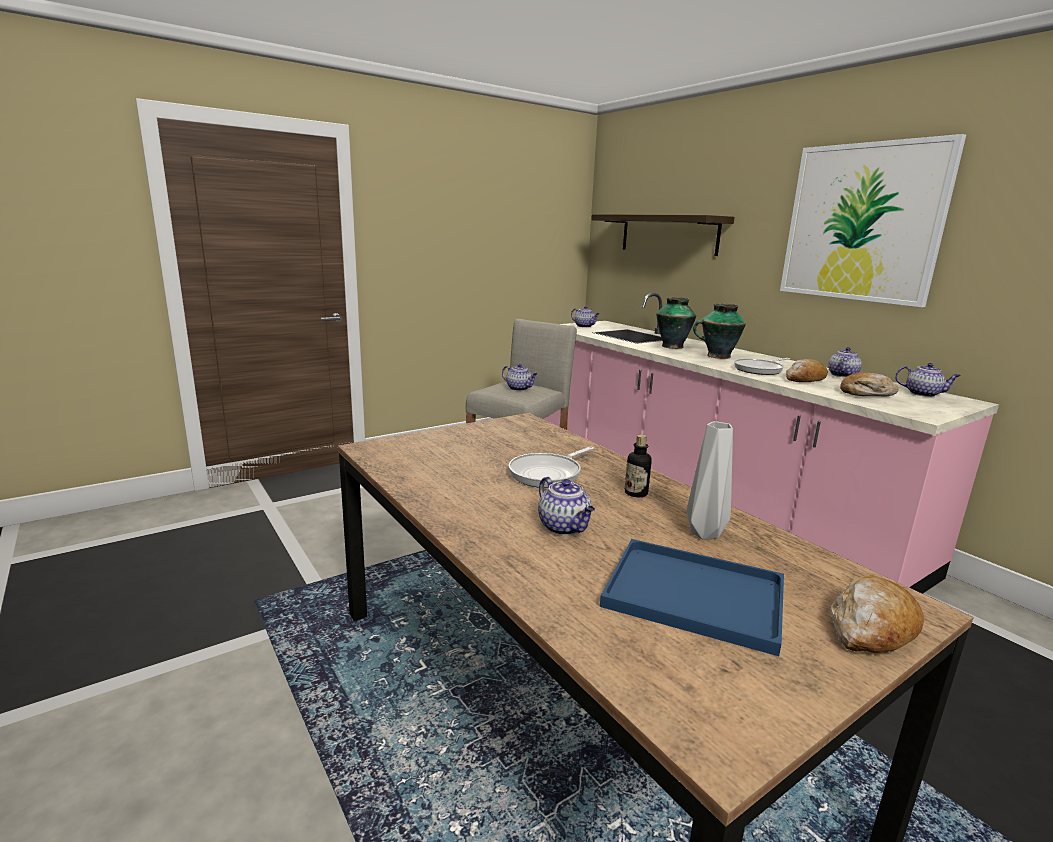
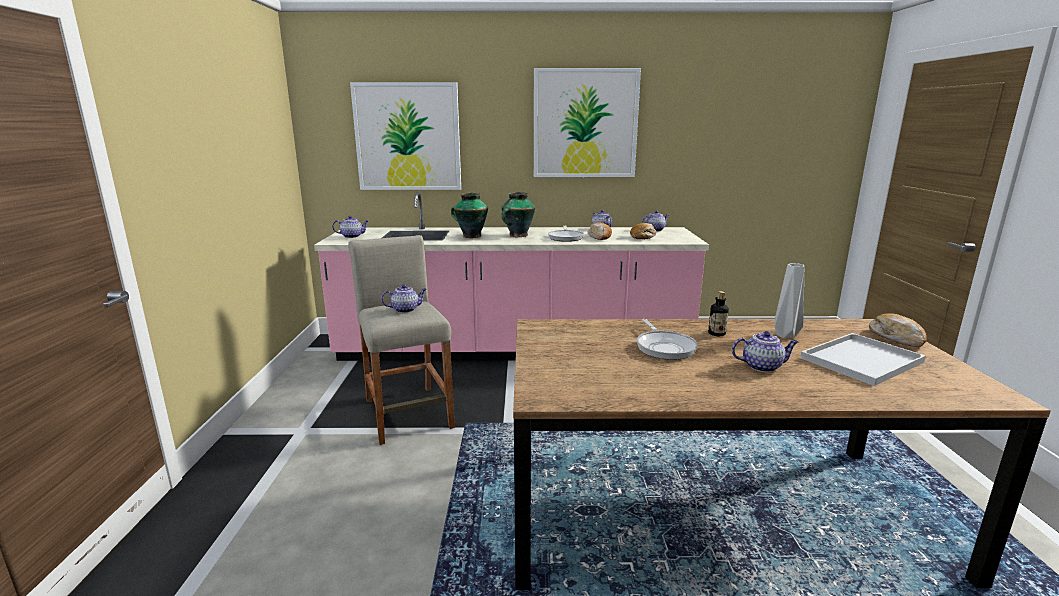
camera: 55 degrees left, 0 degrees up
(668, 234) = (408, 137): shelf -> picture
(698, 595) = (861, 359): blue tray -> white tray

